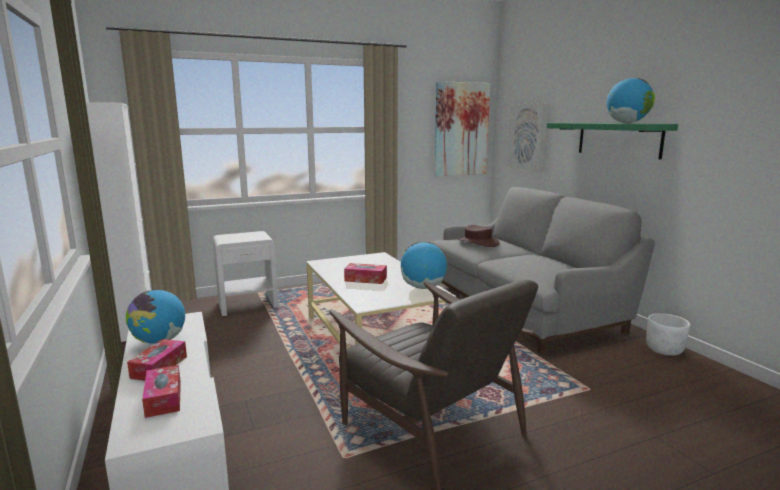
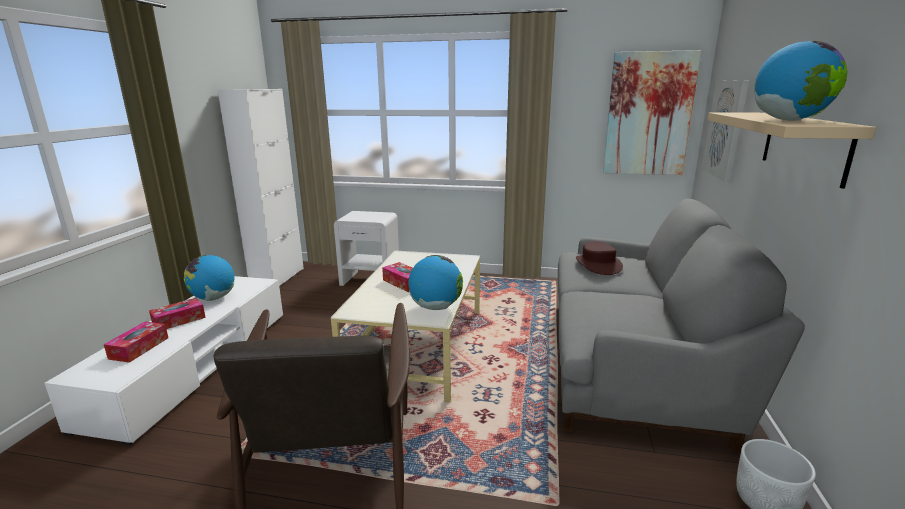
camera: 35 degrees right, 5 degrees up
(618, 139) = (804, 145): green shelf -> beige shelf

